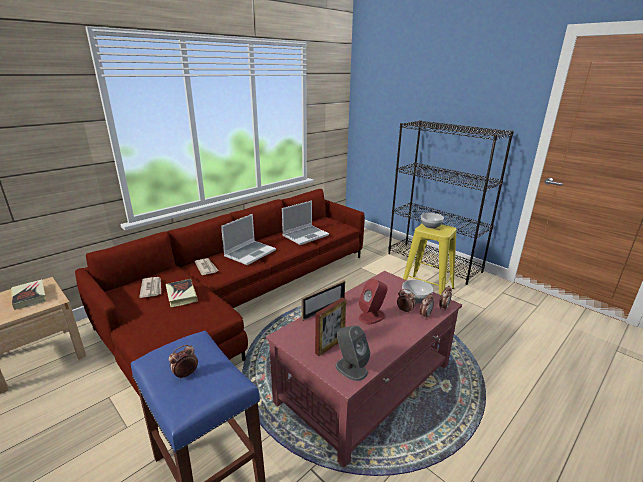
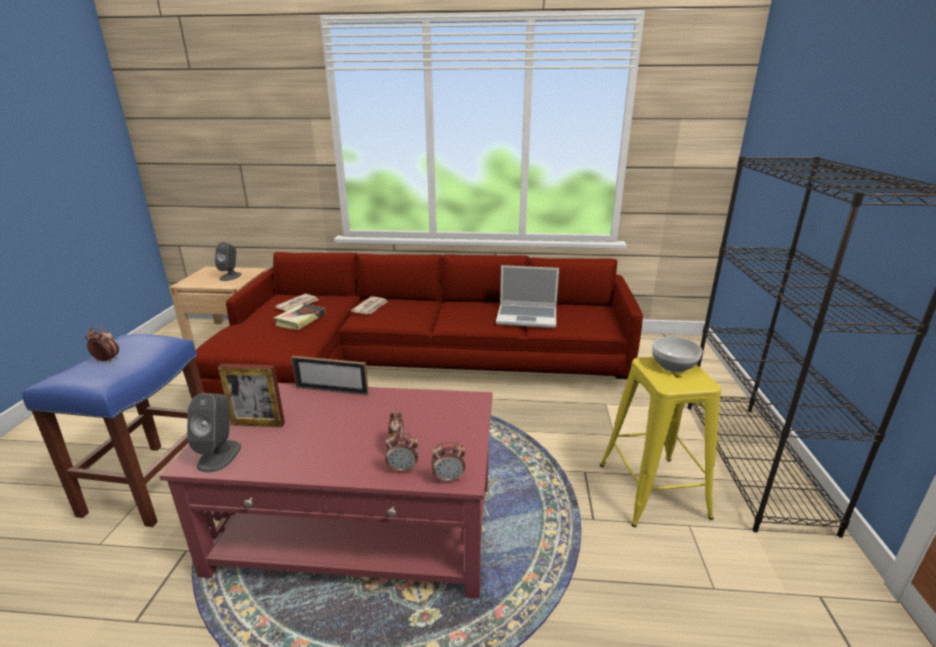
camera: 50 degrees right, 0 degrees up
(29, 297) = (230, 276): book -> grey speaker
(250, 253) = (432, 311): laptop -> none
(372, 316) = (352, 427): red speaker -> none
(416, 298) = (444, 445): bowl -> none

